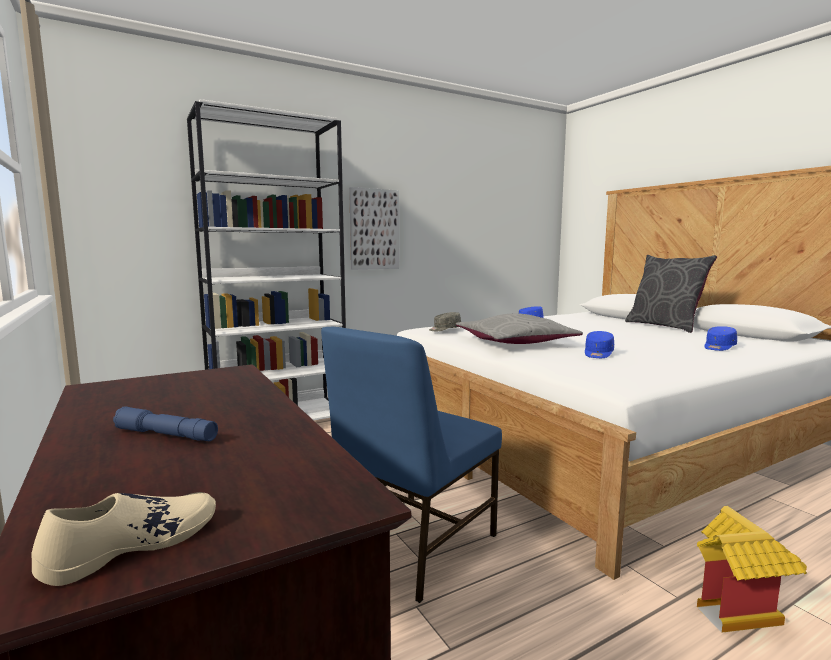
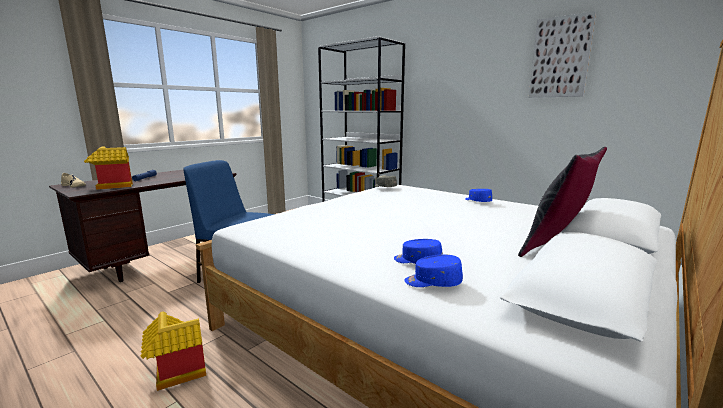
camera: 70 degrees right, 5 degrees up
(260, 468) = (110, 186): none -> toy house
(374, 229) = (441, 108): picture -> picture (560, 57)
(515, 342) = (362, 203): grey pillow -> none
(598, 354) = (334, 220): blue cap -> blue cap (432, 282)

